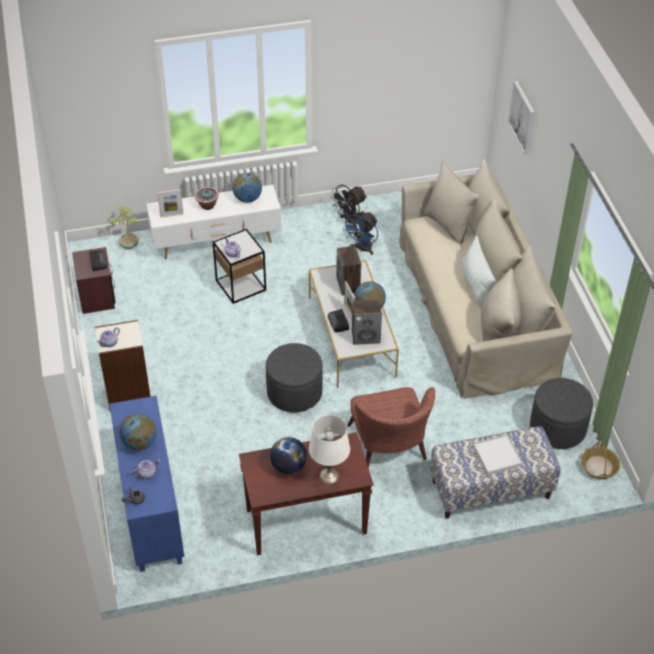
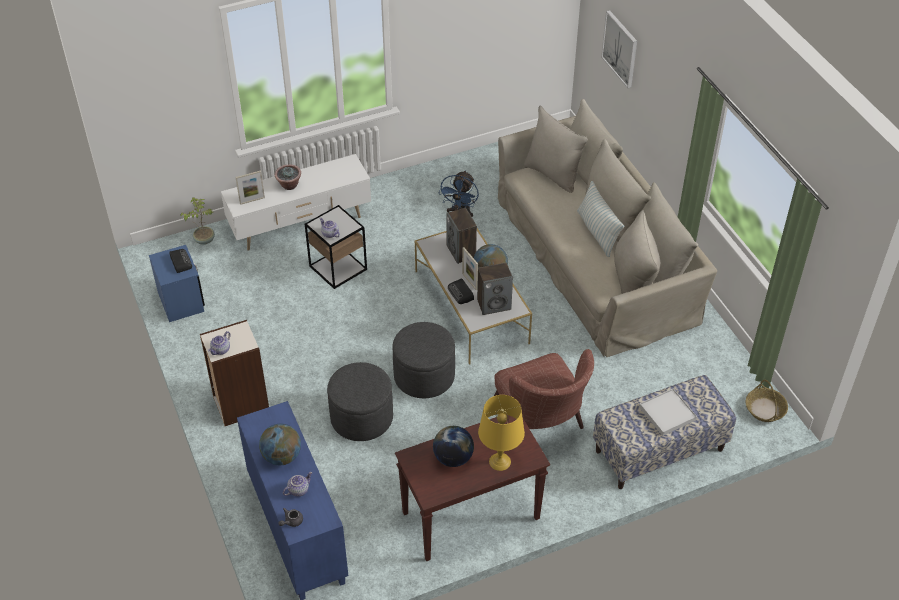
camera: 10 degrees left, 0 degrees up
(97, 297) = (181, 301): brown nightstand -> blue nightstand
(247, 198) = (331, 172): globe -> none
(328, 475) = (499, 461): white table lamp -> yellow table lamp
(349, 221) = (439, 184): black fan -> none
(557, 428) = (712, 374): grey ottoman -> grey ottoman (361, 417)

